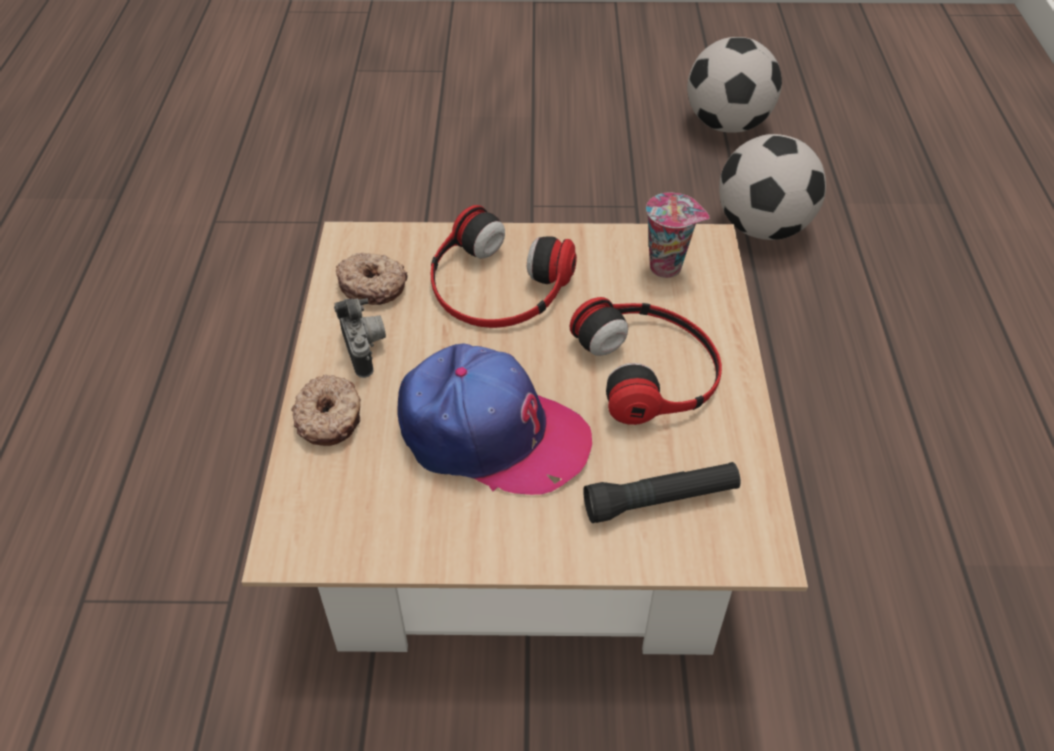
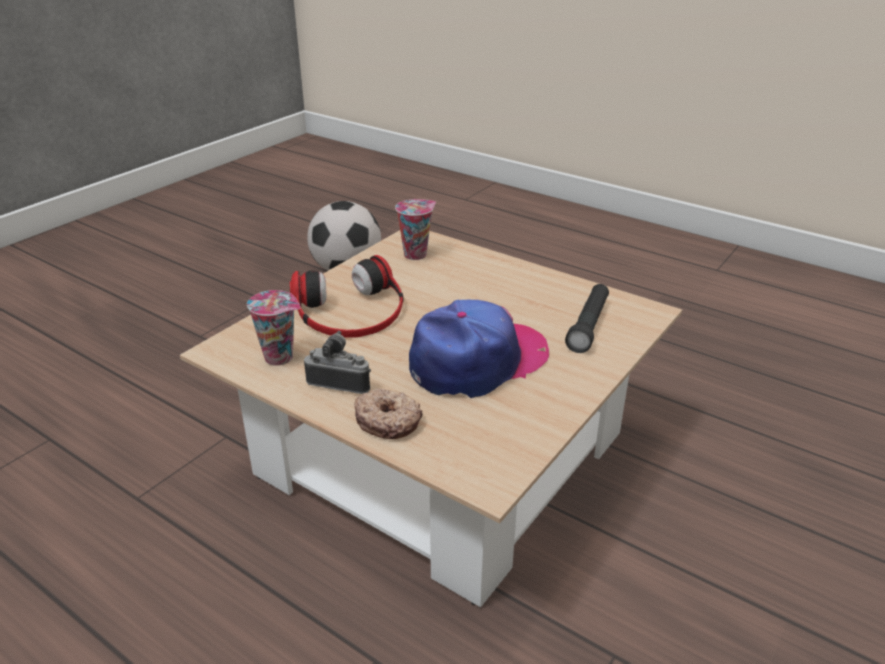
camera: 55 degrees left, 15 degrees down
(373, 285) = (281, 357): donut -> cup
(650, 368) = (487, 290): headphones -> none
(727, 124) = (251, 240): football -> none

